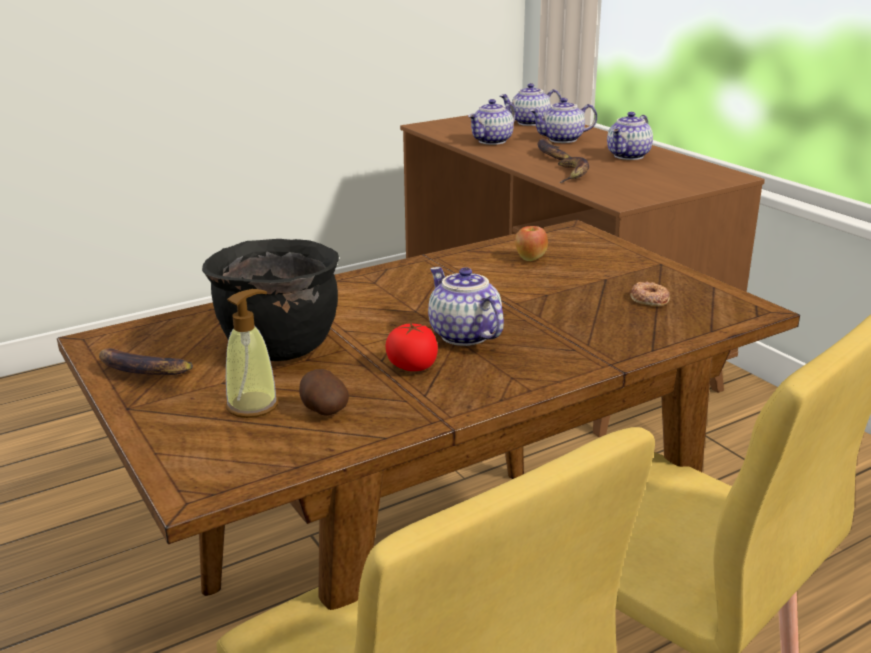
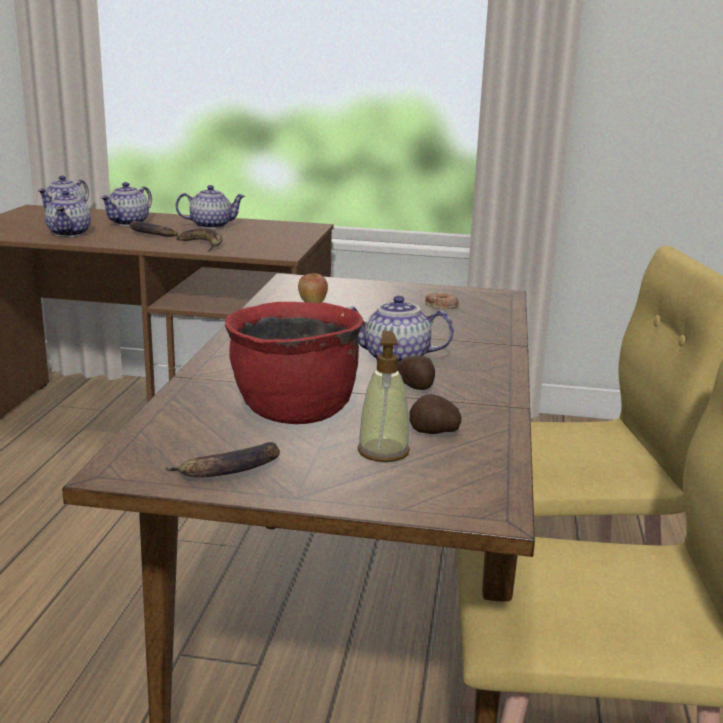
camera: 50 degrees left, 5 degrees down
(278, 346) = (293, 412): black cooking pot -> red cooking pot
(412, 366) = (415, 387): tomato -> potato
(629, 156) = (211, 226): teapot -> teapot turned 90 degrees counterclockwise

